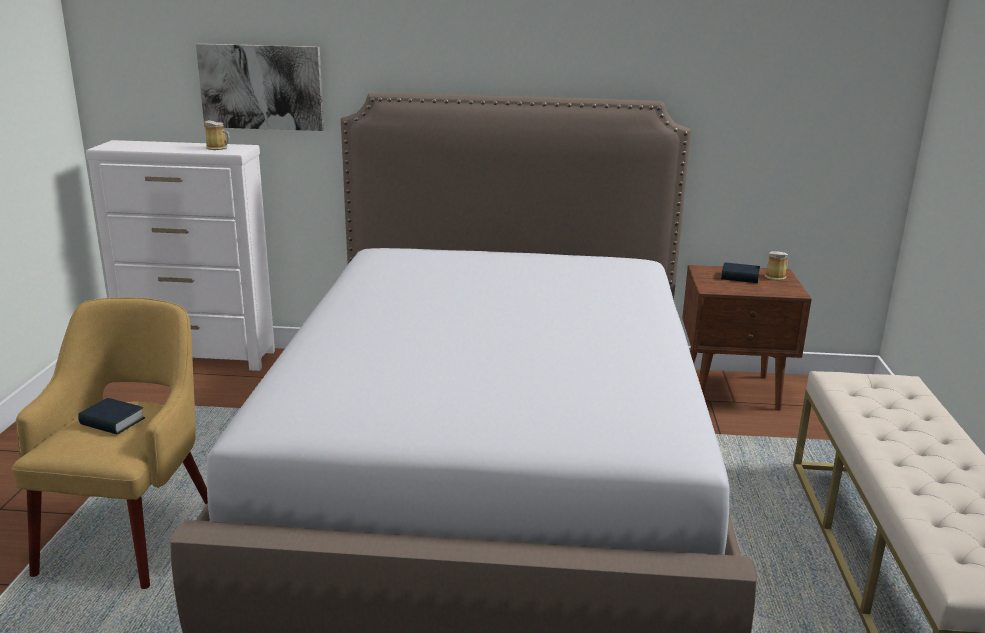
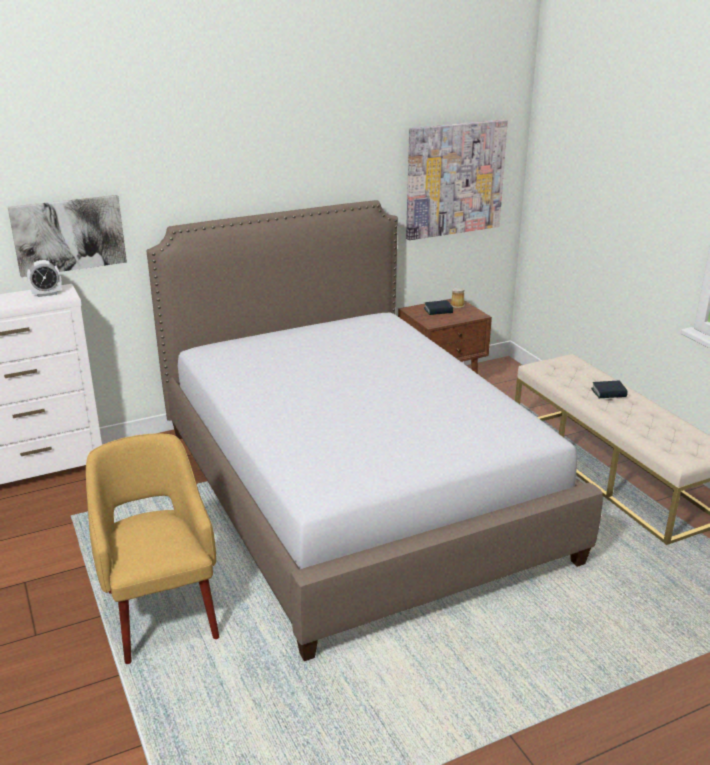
camera: 30 degrees left, 5 degrees up
(112, 422) = (151, 533): book -> book (608, 393)
(218, 148) = (47, 294): mug -> alarm clock
(799, 91) = (454, 179): none -> picture

